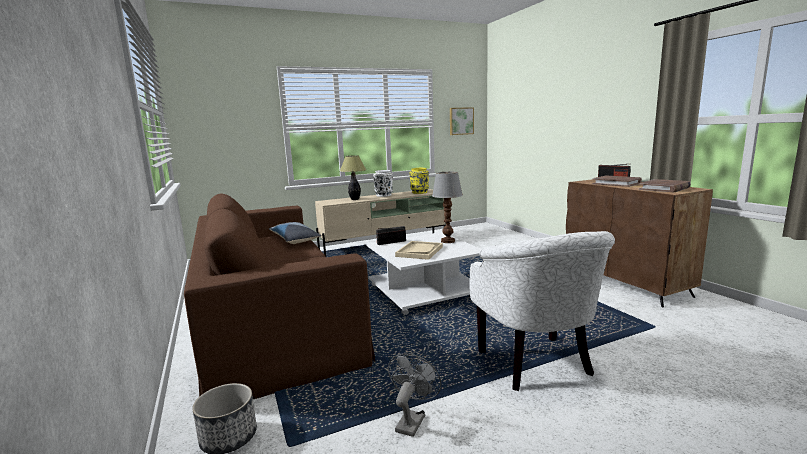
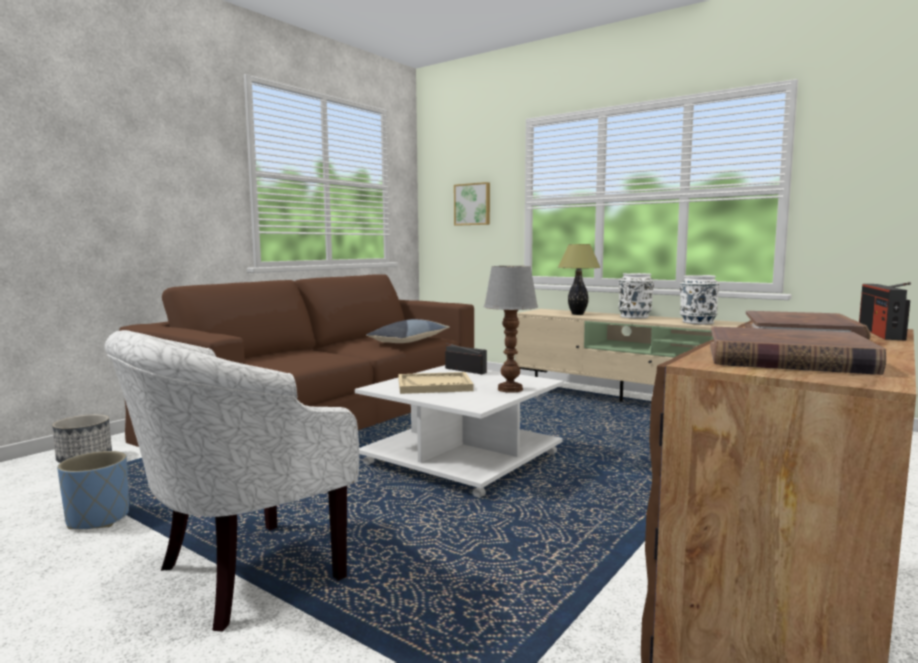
camera: 60 degrees right, 5 degrees down
(412, 420) = (98, 519): grey fan -> blue planter
(419, 192) = (697, 322): yellow vase -> white vase
(461, 121) = (871, 183): picture -> picture (473, 204)

